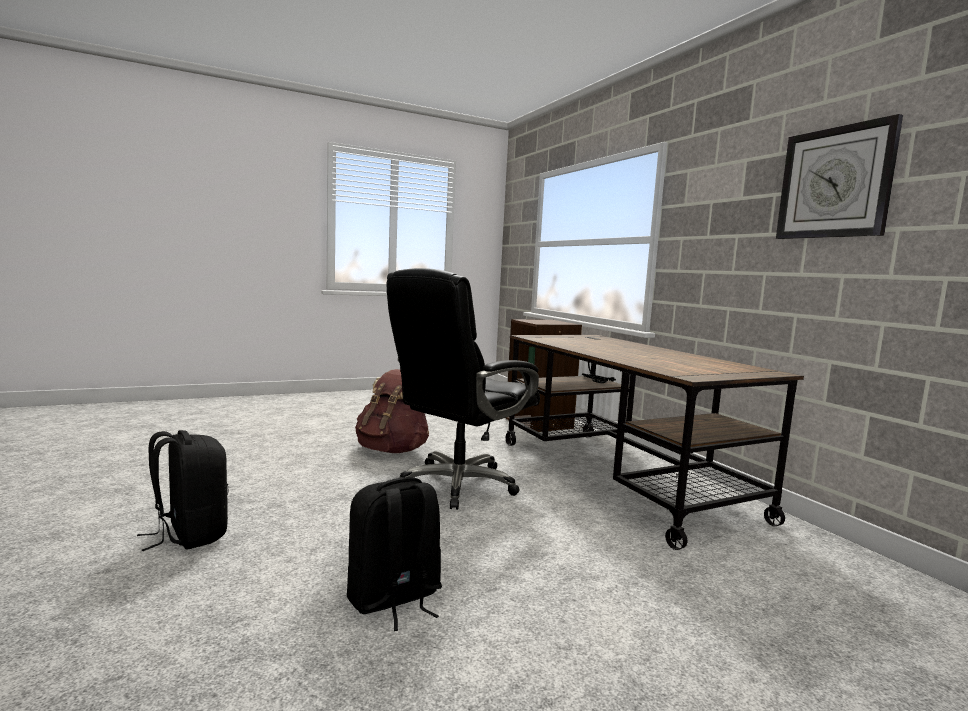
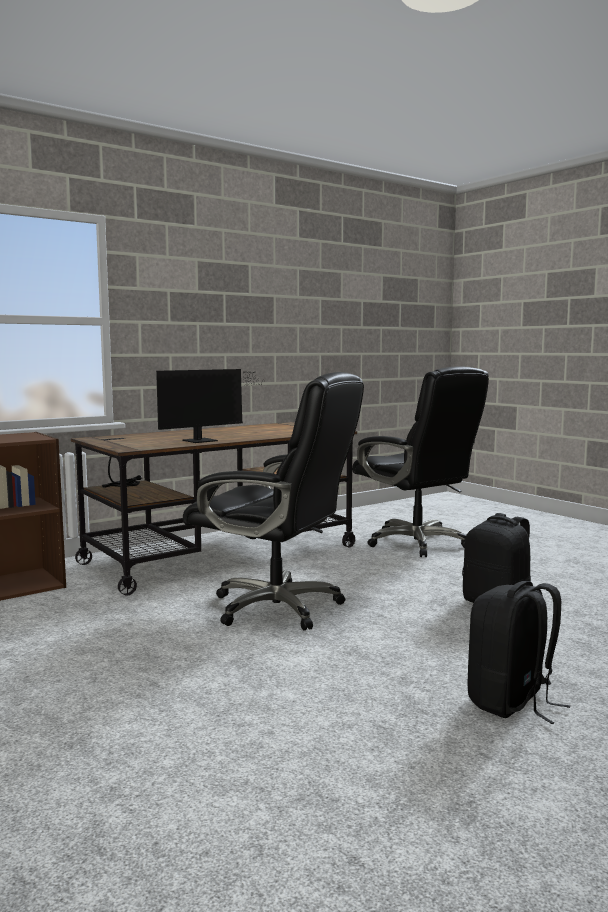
camera: 100 degrees left, 0 degrees up
(393, 449) = (168, 652): brown backpack -> none
(579, 346) = (204, 440): none -> monitor
(725, 612) = (415, 542): none -> black office chair
(835, 183) = (265, 292): wall clock -> none

